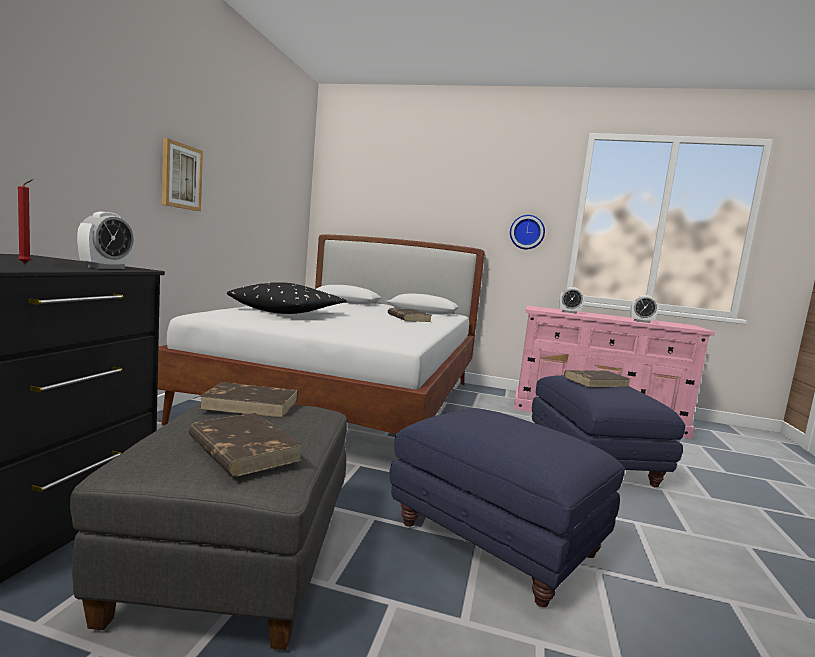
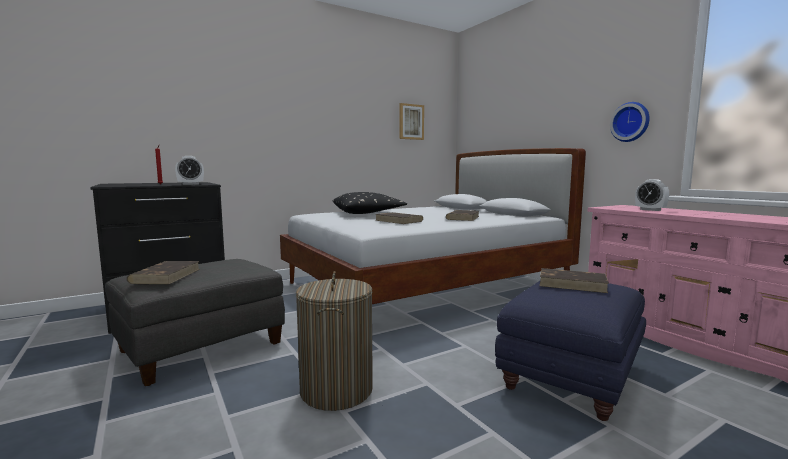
camera: 45 degrees right, 0 degrees up
(181, 176) = (312, 128): picture -> picture (411, 122)
(252, 404) = (233, 261): brown book -> brown book (399, 221)
(493, 539) = (336, 390): blue ottoman -> laundry basket
(641, 321) = (745, 218): alarm clock -> none

